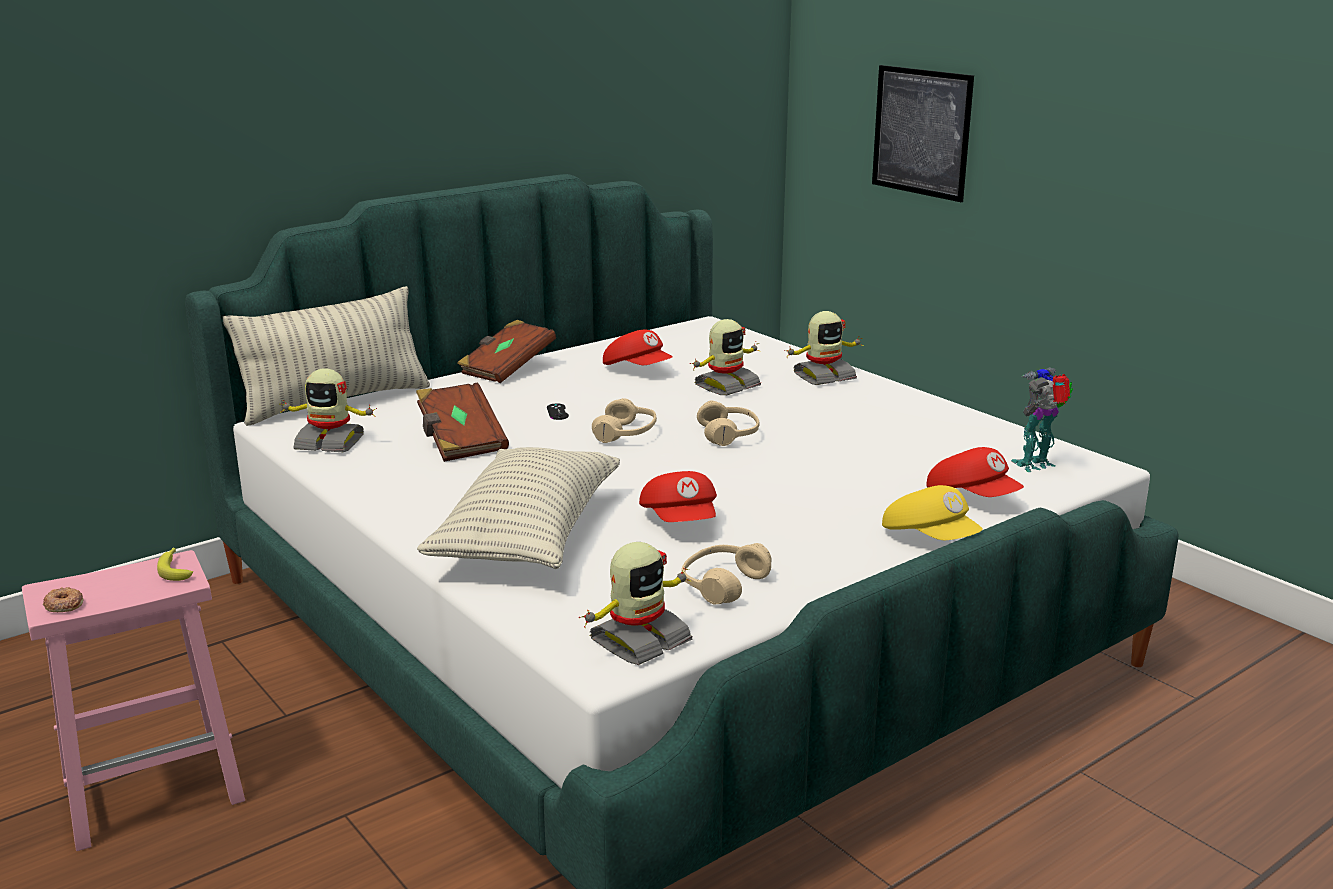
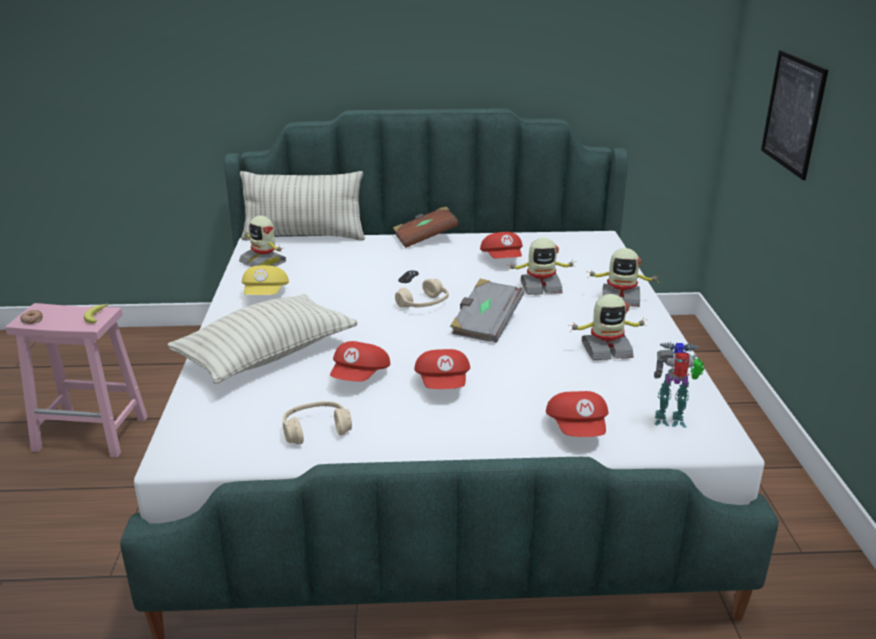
camera: 35 degrees right, 5 degrees up
(460, 441) = (327, 281): brown book -> none
(638, 640) = (216, 447): toy robot -> toy robot (606, 350)
(729, 435) = (485, 324): beige headphones -> grey book
(782, 500) = (443, 384): none -> red cap
(930, 538) = (495, 450): yellow cap -> yellow cap (266, 295)

